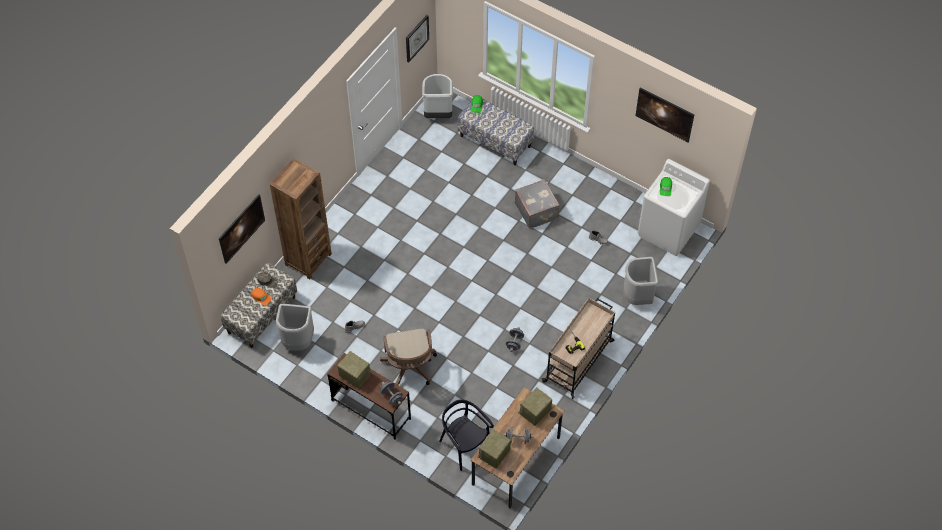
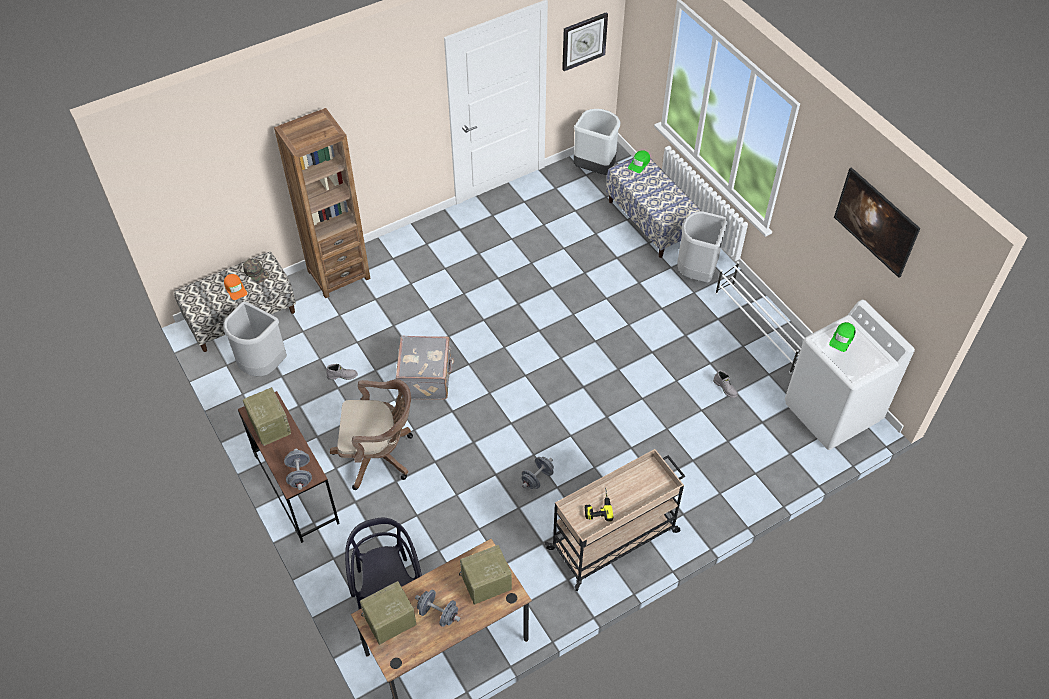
camera: 25 degrees right, 5 degrees down
(243, 235) = (222, 187): picture -> none
(410, 368) = (379, 455): brown office chair -> brown office chair turned 105 degrees counterclockwise
(537, 211) = (659, 321): grey suitcase -> grey suitcase (426, 378)
(601, 191) = (760, 328): none -> white shoe rack
(637, 297) = (744, 484): grey trash can -> grey trash can (696, 273)

